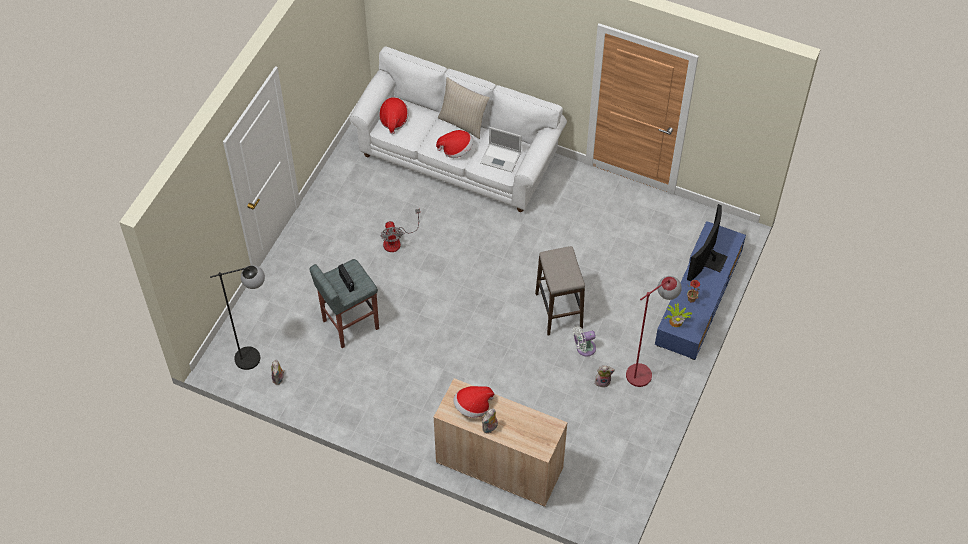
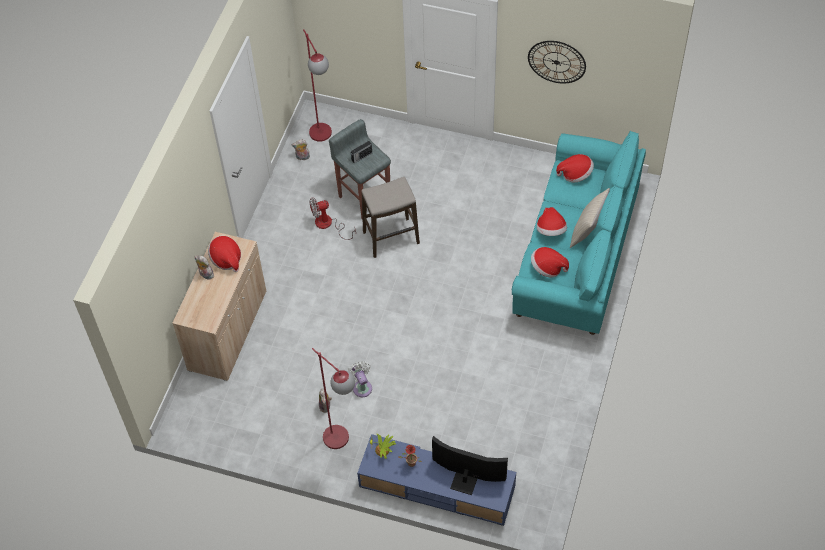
camera: 85 degrees right, 0 degrees up
(256, 356) = (323, 138): black floor lamp -> red floor lamp
(315, 68) = (556, 62): none -> wall clock
(396, 240) = (463, 219): fan -> fan (328, 225)
(458, 157) = (575, 255): white sofa -> turquoise sofa
(501, 158) = (547, 268): laptop -> hat
(559, 311) = (403, 361): stool -> stool (391, 238)

